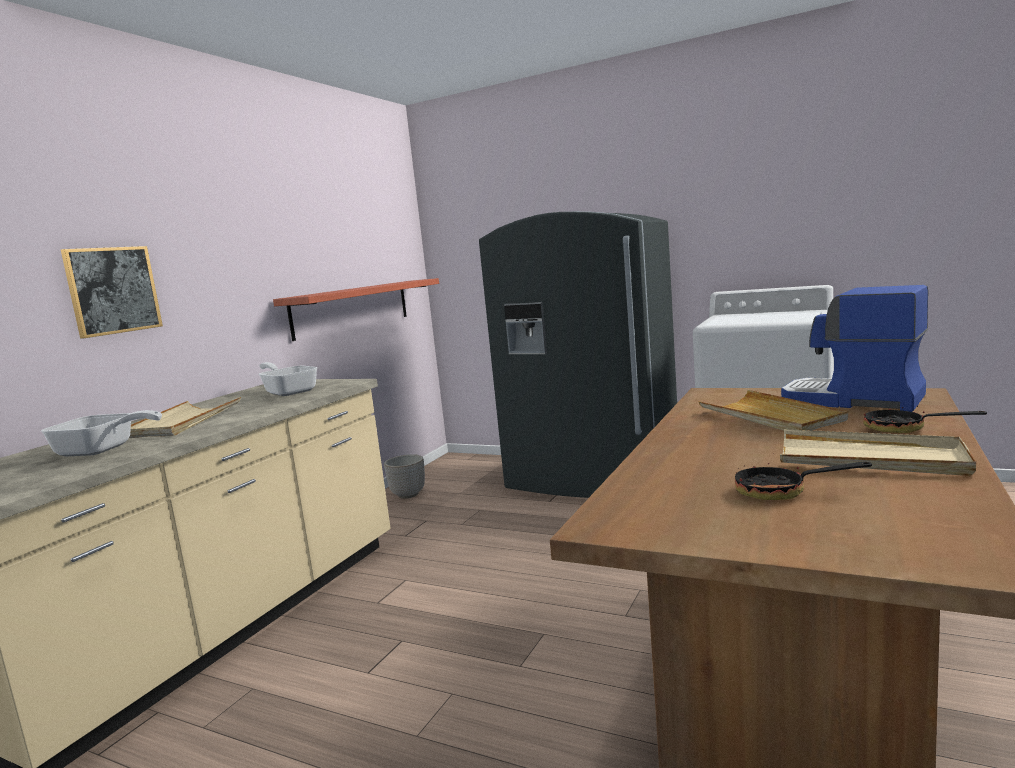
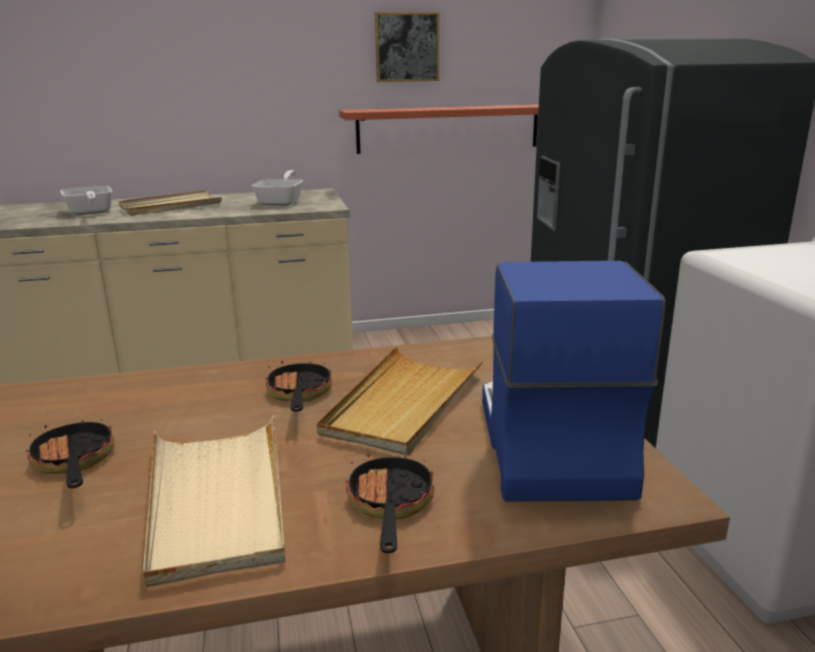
camera: 50 degrees right, 10 degrees up
(113, 290) = (173, 89): picture -> picture (407, 47)
(408, 494) = (458, 336): planter -> none
(727, 435) = (299, 395): none -> frying pan

